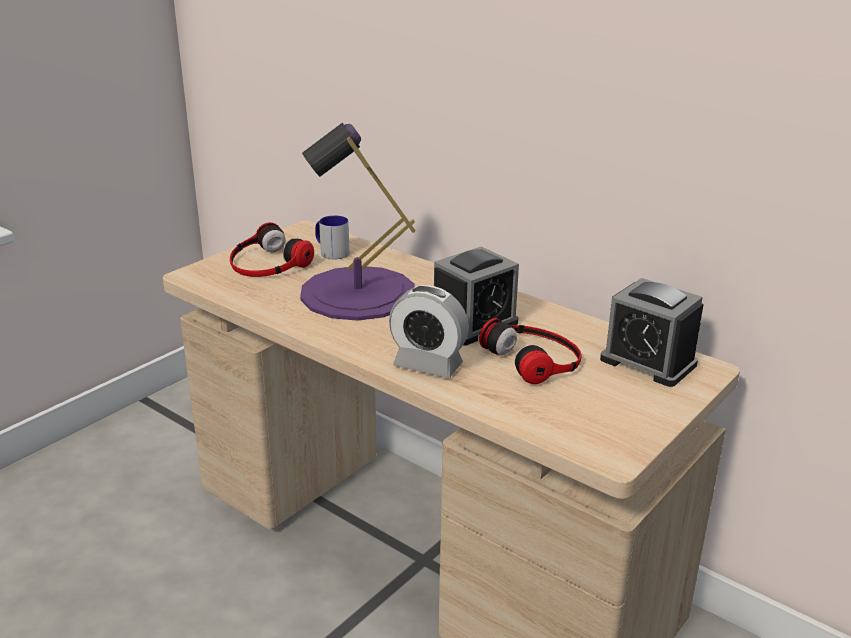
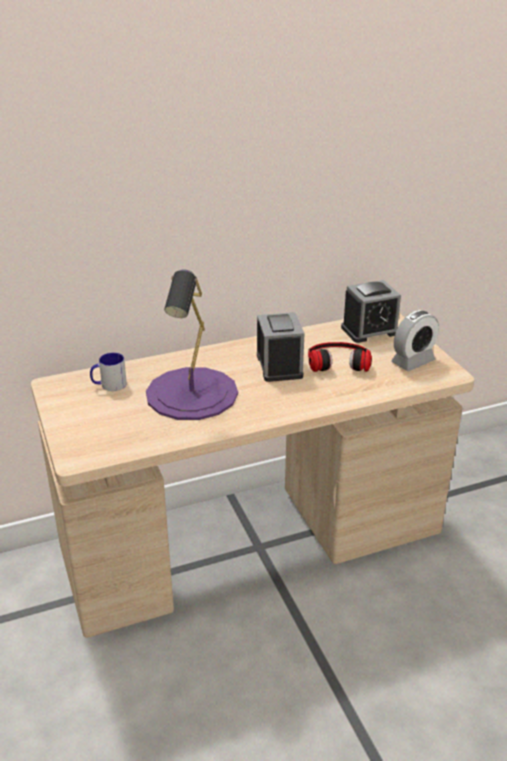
camera: 60 degrees left, 5 degrees up
(267, 263) = (95, 418): headphones -> none
(428, 365) = (316, 397): alarm clock -> alarm clock (413, 361)

